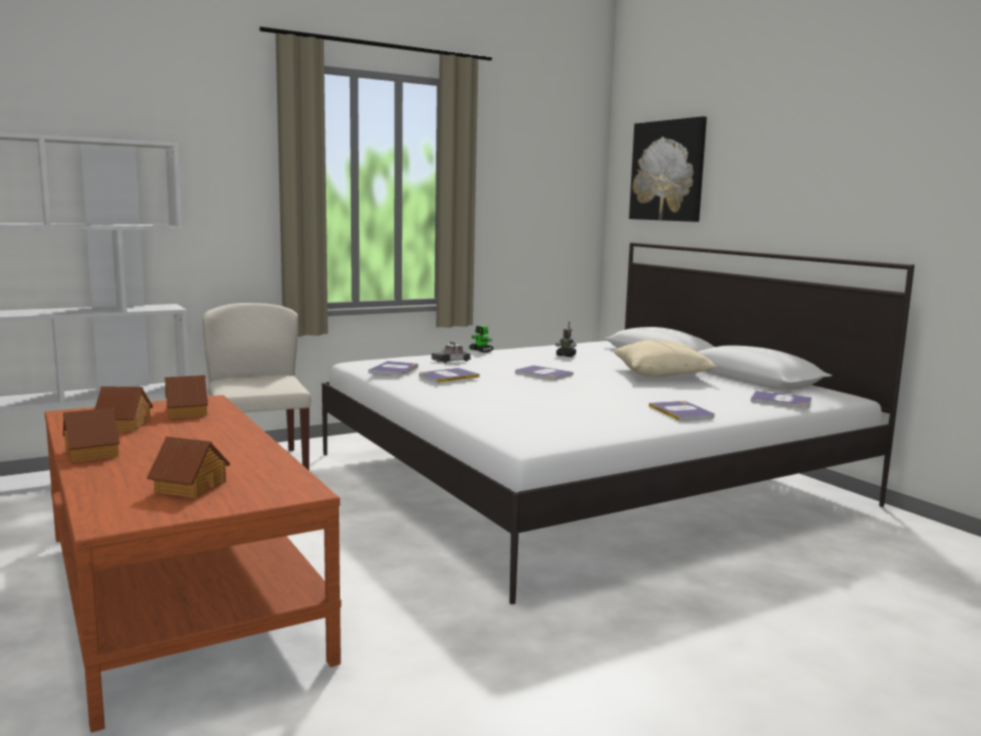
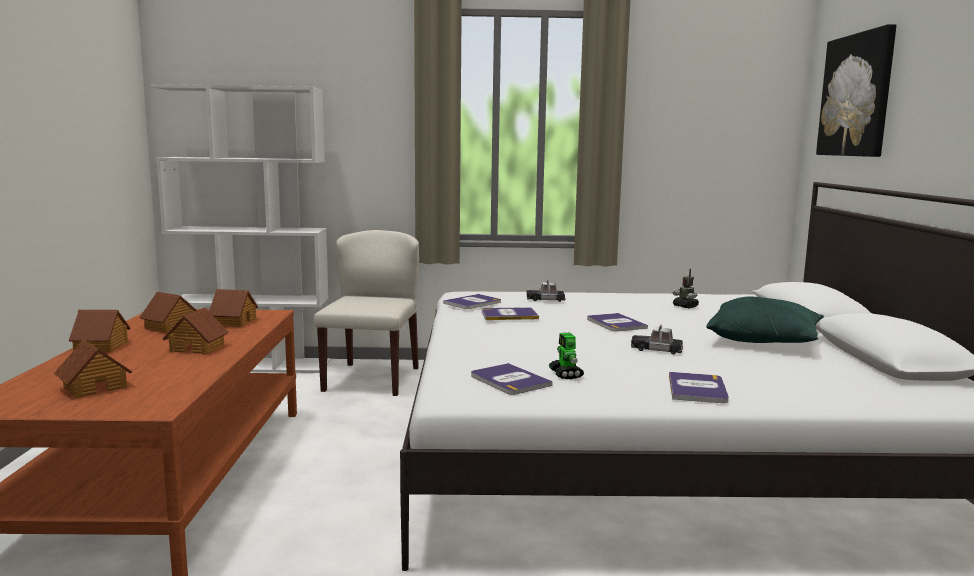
camera: 30 degrees right, 0 degrees up
(209, 439) = (197, 348): none -> toy house
(481, 351) = (601, 293): toy robot -> toy robot (566, 374)
(606, 389) = (656, 349): none -> toy car
(662, 374) = (764, 340): beige pillow -> green pillow
(780, 401) = (869, 395): book -> book (509, 380)

